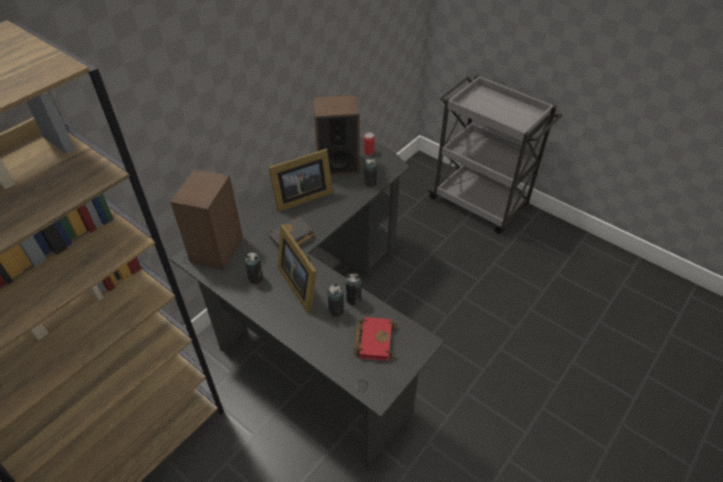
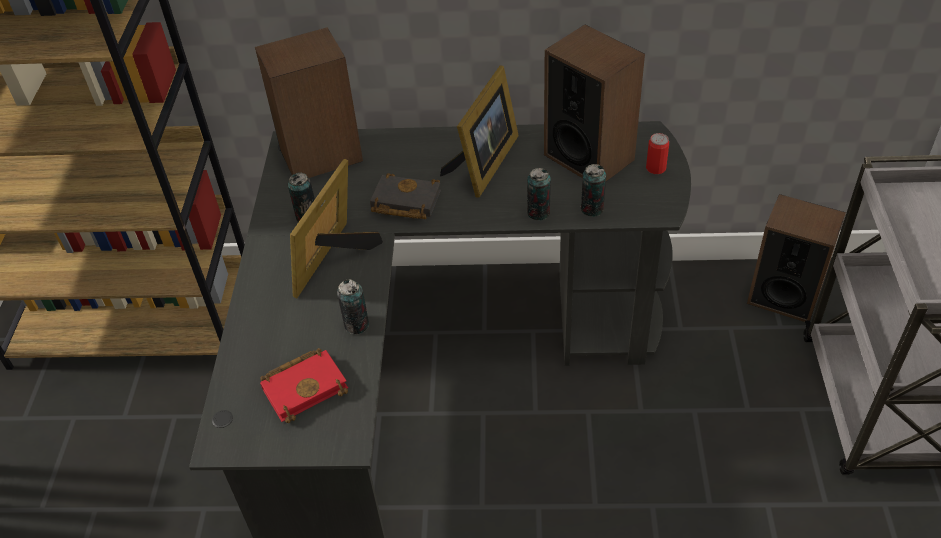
camera: 55 degrees right, 0 degrees up
(300, 198) = (484, 164): picture frame -> picture frame turned 90 degrees counterclockwise
(336, 310) = (322, 320): can -> can (538, 213)
(406, 189) = (783, 296): none -> speaker

